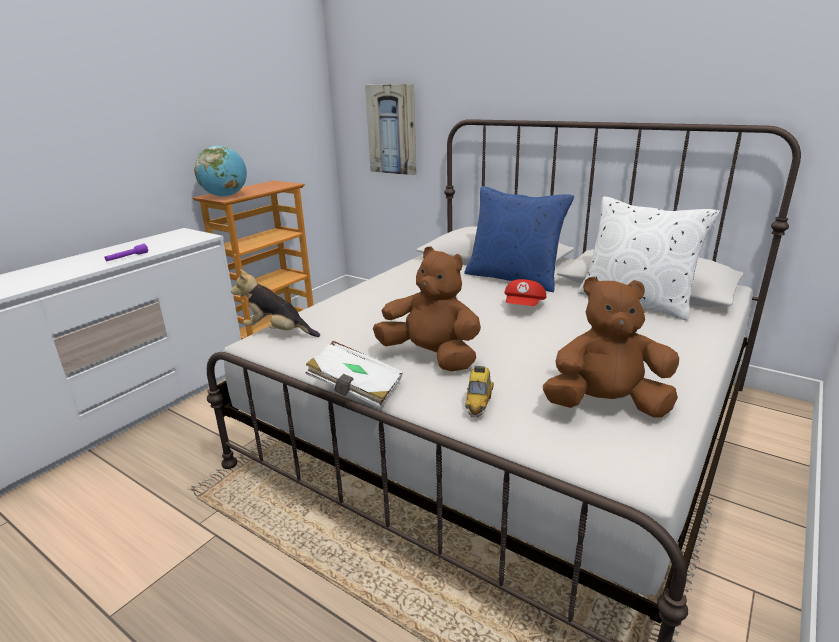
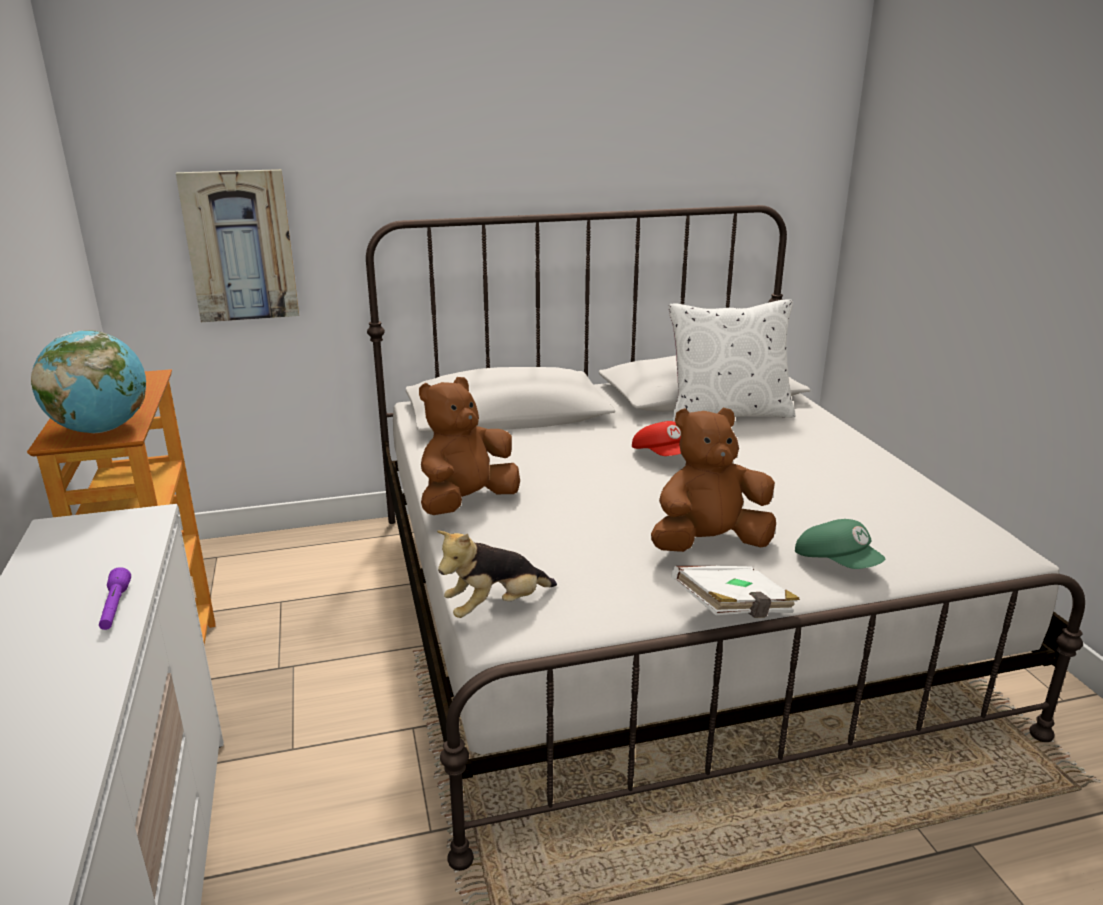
camera: 50 degrees left, 0 degrees up
(478, 404) = (836, 563): toy car -> green cap
(513, 278) = (582, 428): blue pillow -> none
(606, 405) = (899, 514): brown plush toy -> brown plush toy (466, 502)

